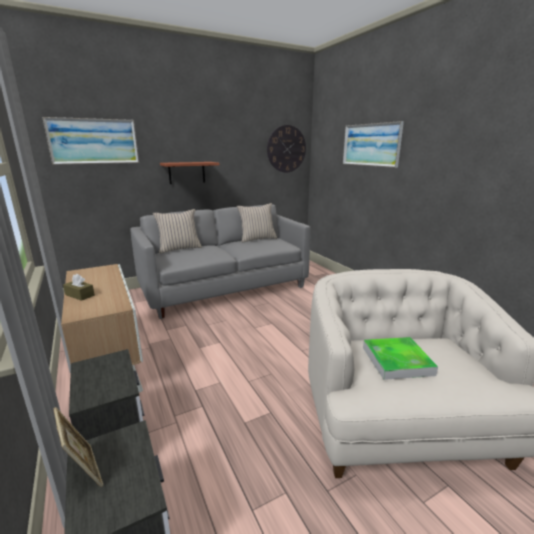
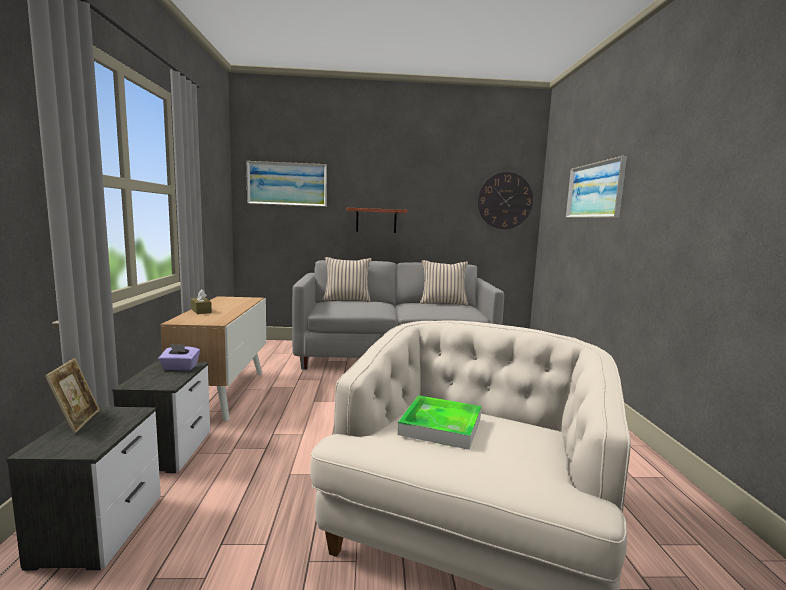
camera: 25 degrees right, 10 degrees down
(109, 364) = (180, 368): none -> purple tissue box

